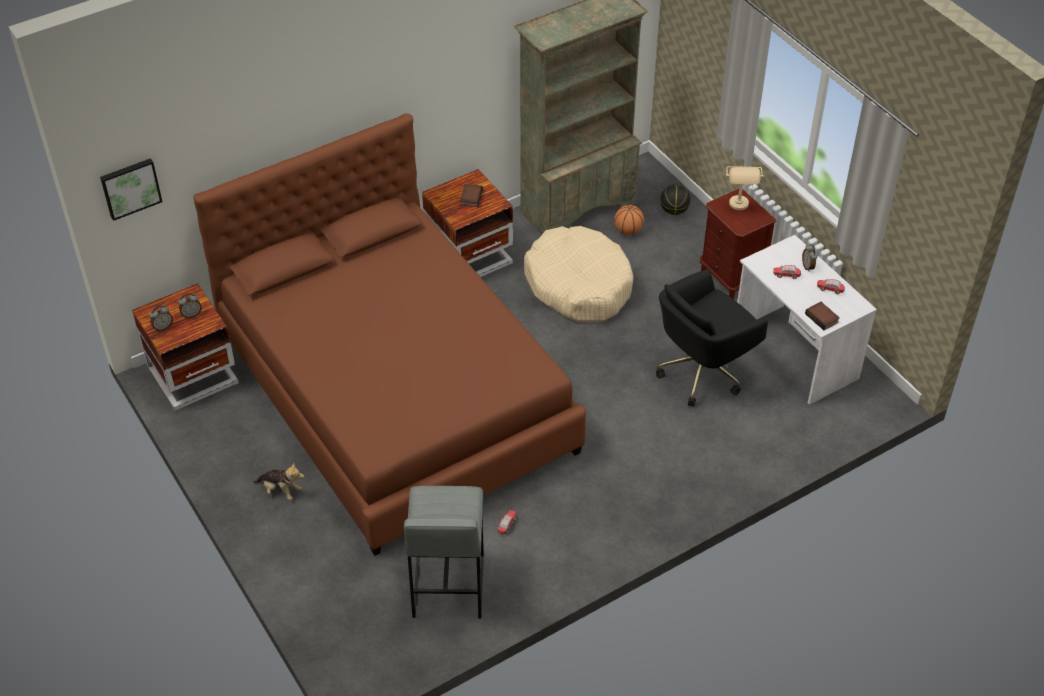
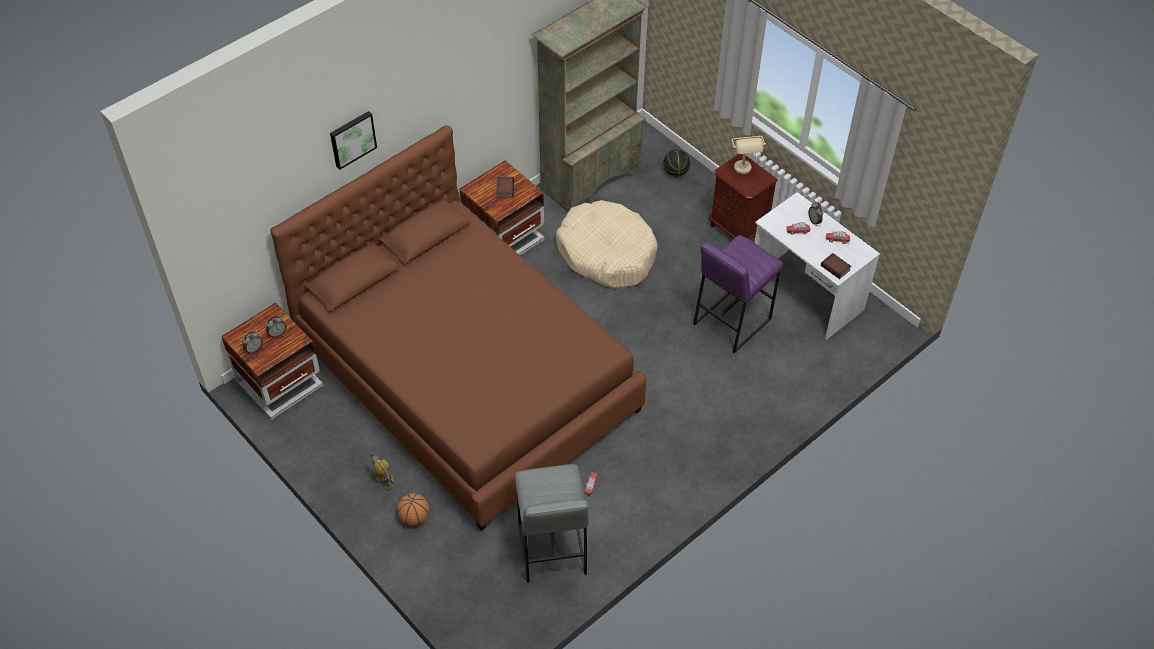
camera: 10 degrees left, 5 degrees up
(130, 187) = (215, 232): picture -> picture (352, 139)
(280, 490) = (384, 482): plush toy -> toy robot
(628, 231) = (639, 196): basketball -> basketball (414, 517)
(703, 373) = (731, 322): black office chair -> purple stool

